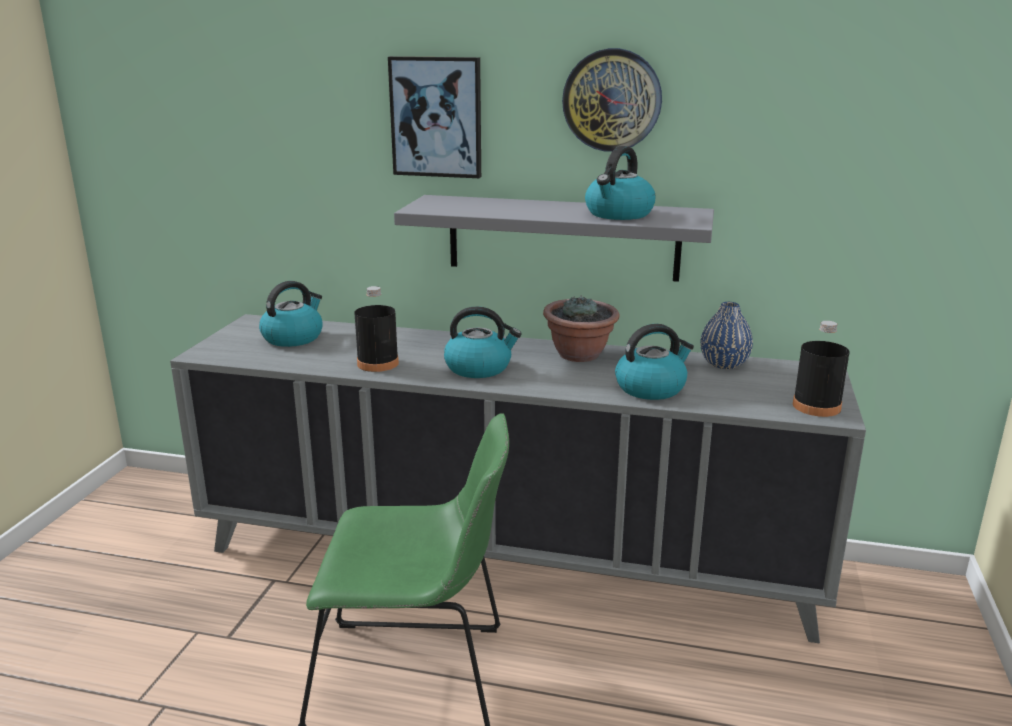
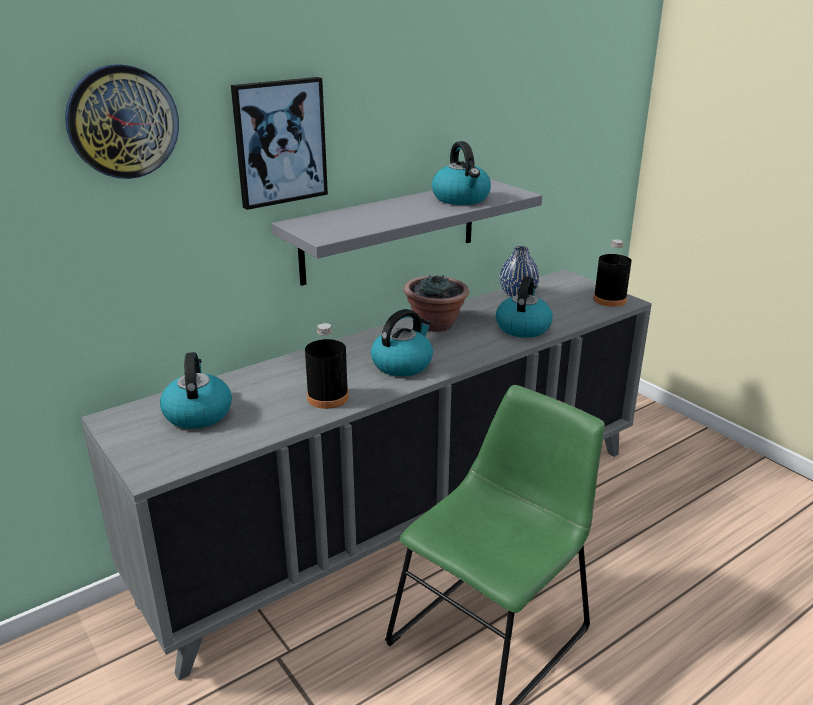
camera: 50 degrees left, 5 degrees up
(612, 100) = (422, 103): wall clock -> wall clock (122, 122)

